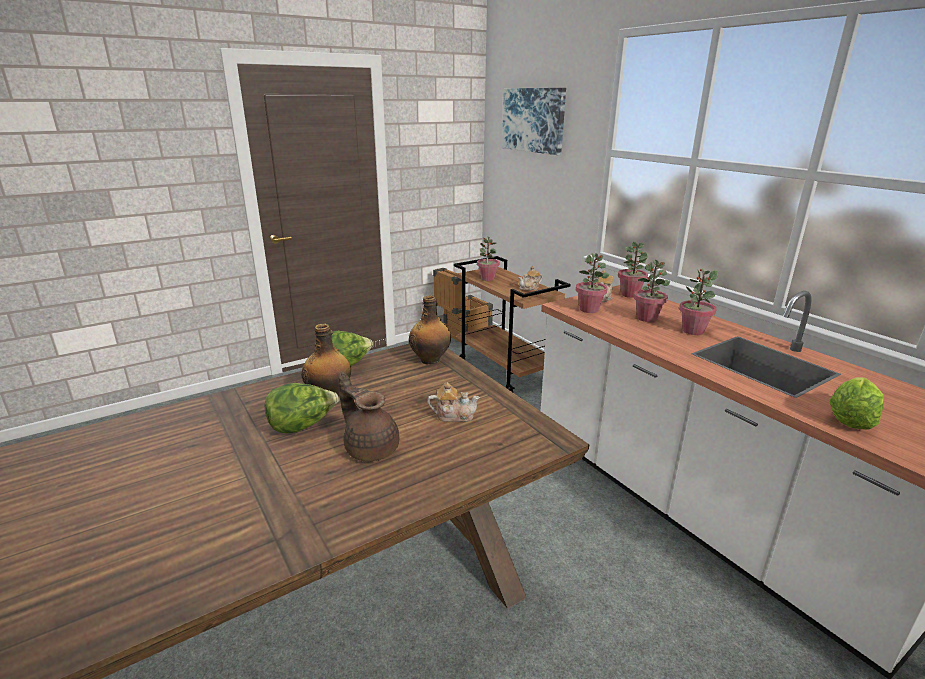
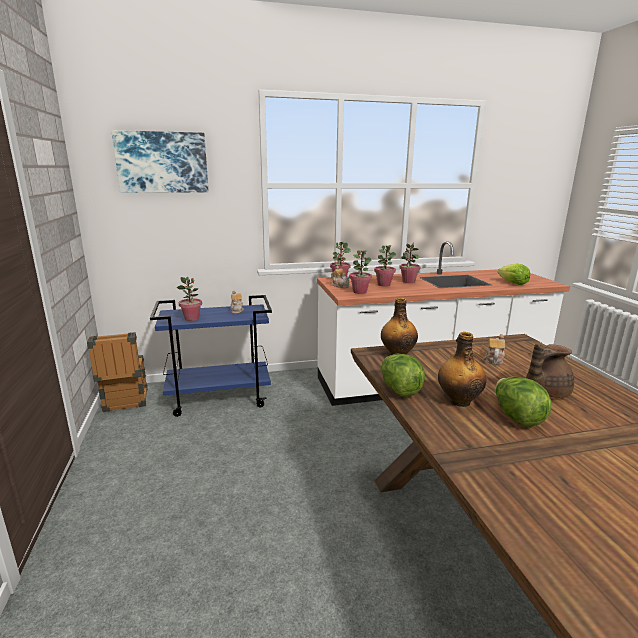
camera: 70 degrees left, 5 degrees down
(505, 371) = (220, 398): brown cart -> blue cart

